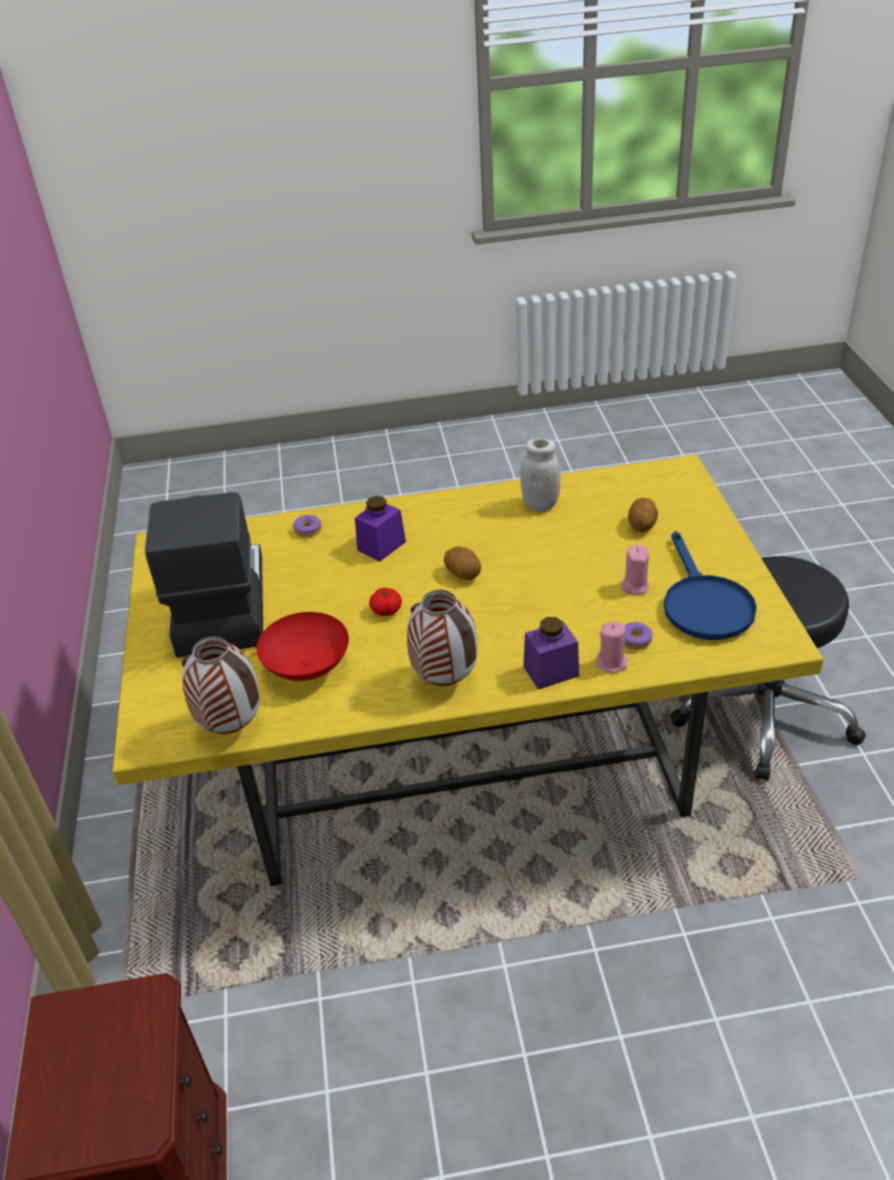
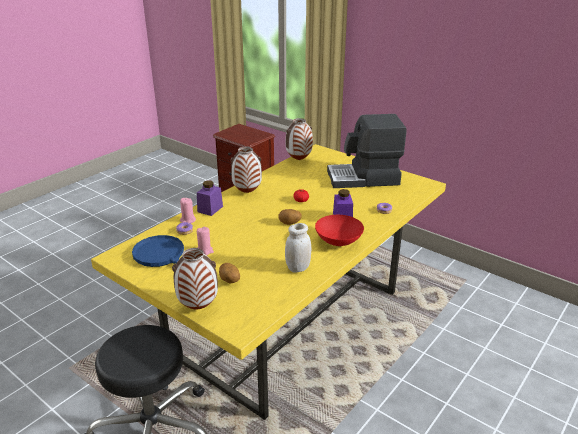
camera: 135 degrees right, 10 degrees down
(219, 606) = (364, 178): coffee machine -> coffee machine turned 135 degrees clockwise
(306, 667) = (301, 178): red bowl -> red bowl (339, 242)
(707, 511) = (199, 307): none -> vase

